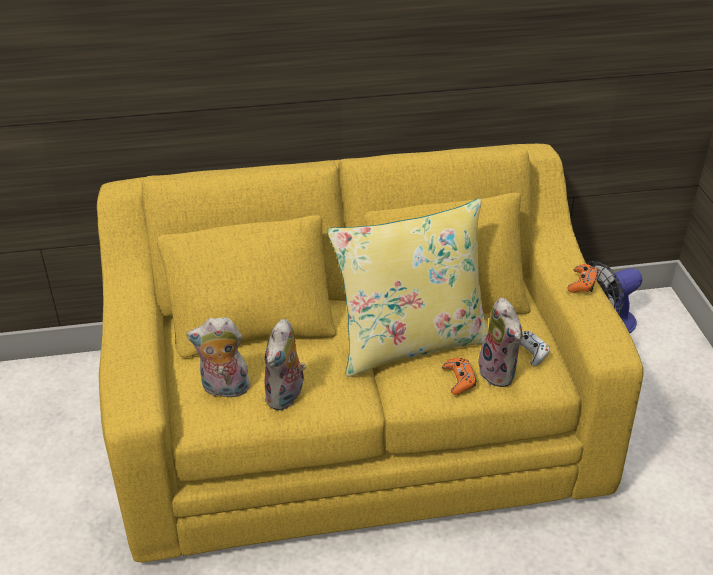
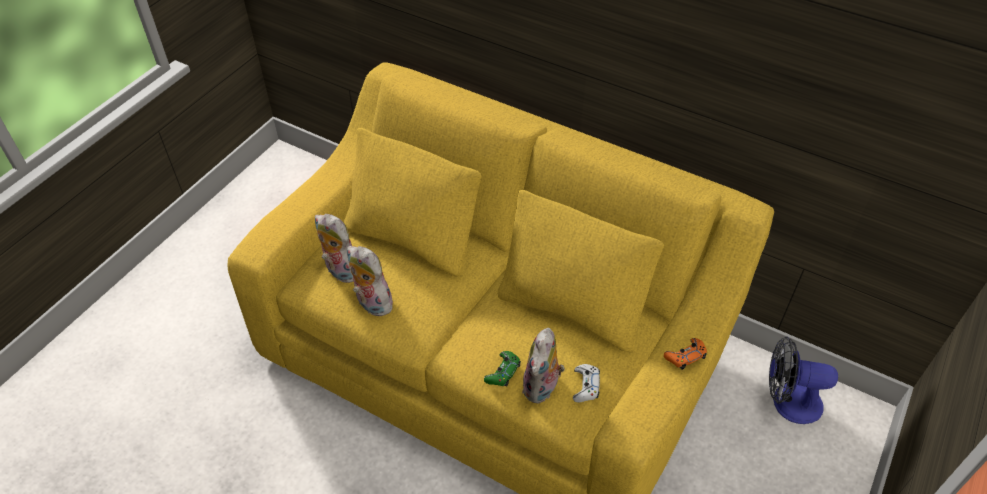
camera: 40 degrees right, 10 degrees up
(286, 396) = (371, 303): plush toy -> plush toy turned 75 degrees clockwise
(410, 342) = (504, 317): yellow pillow -> none
(459, 379) = (503, 372): orange game controller -> green game controller

